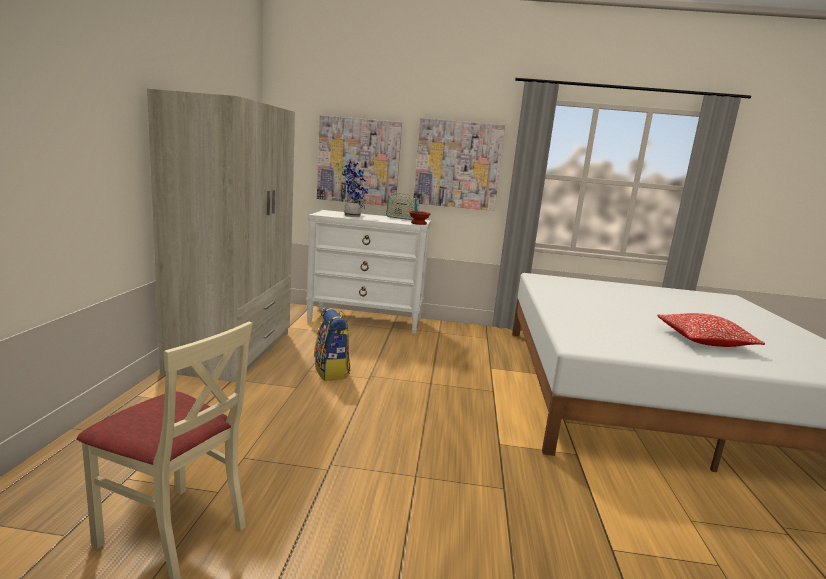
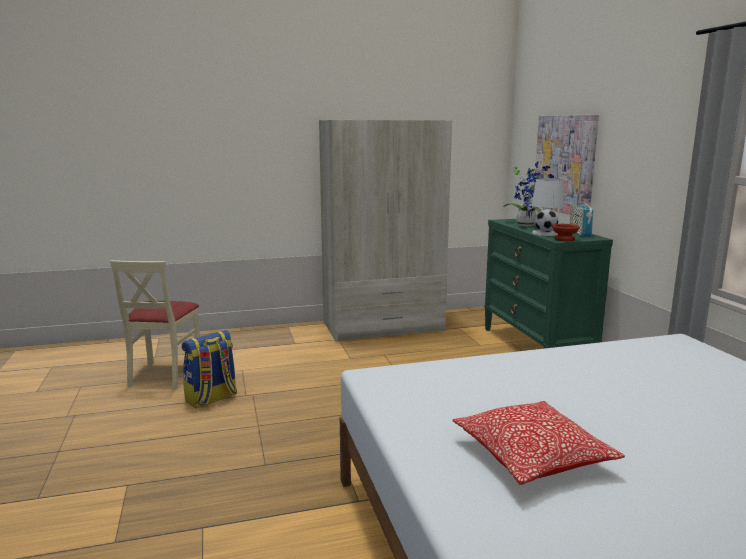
camera: 70 degrees right, 0 degrees up
(332, 371) = (394, 362): backpack -> backpack (211, 399)
(366, 320) = (536, 347): white dresser -> green dresser
(390, 220) = (545, 233): none -> white table lamp
(457, 165) = (646, 165): picture -> none

